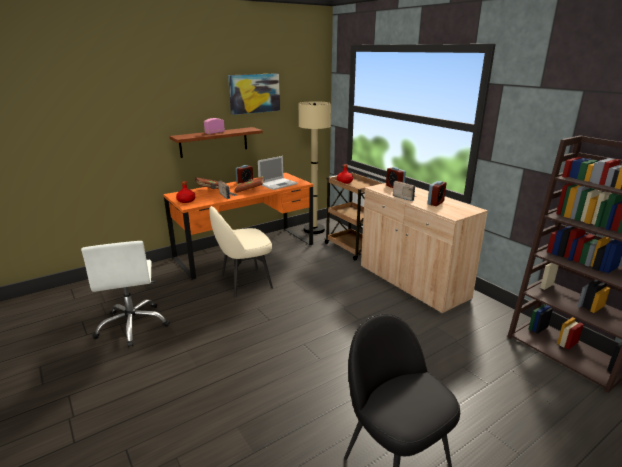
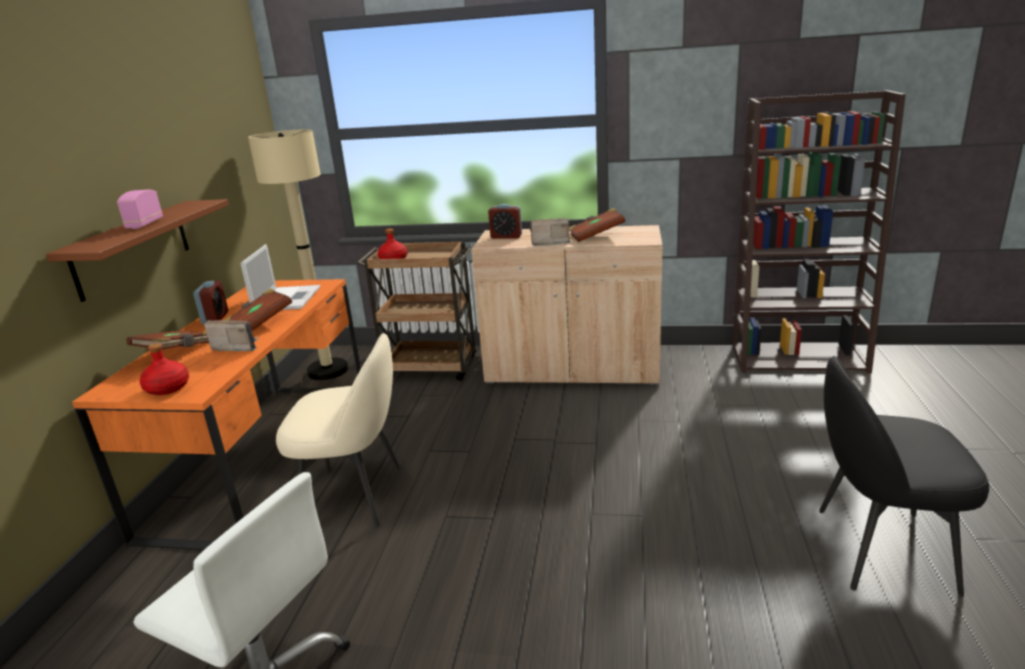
camera: 45 degrees left, 0 degrees up
(244, 282) = (355, 496): beige chair -> beige chair turned 105 degrees counterclockwise
(254, 93) = (172, 128): picture -> none
(435, 203) = (596, 236): alarm clock -> brown book

